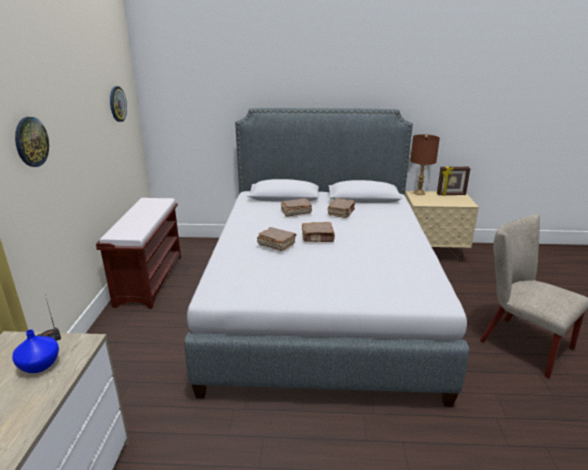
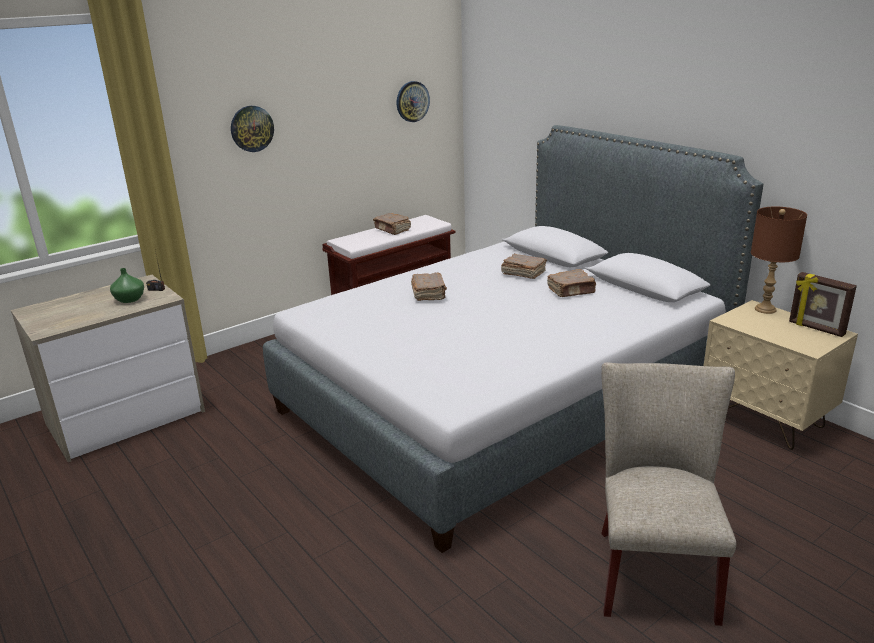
camera: 50 degrees right, 0 degrees up
(39, 365) = (129, 299): blue vase -> green vase
(318, 238) = (481, 304): brown book -> brown book (392, 230)

